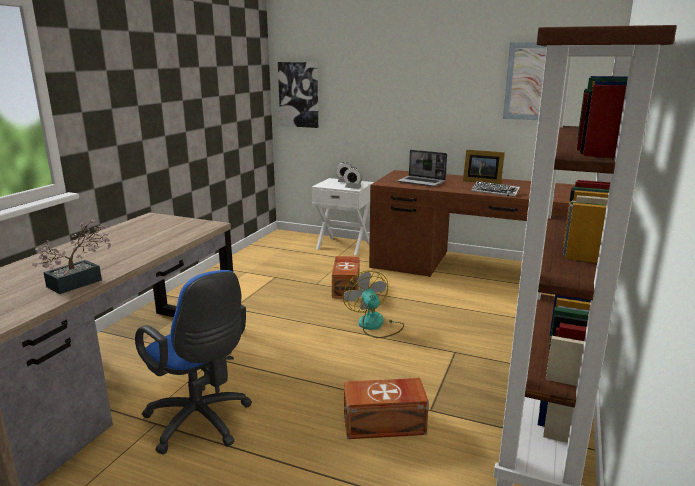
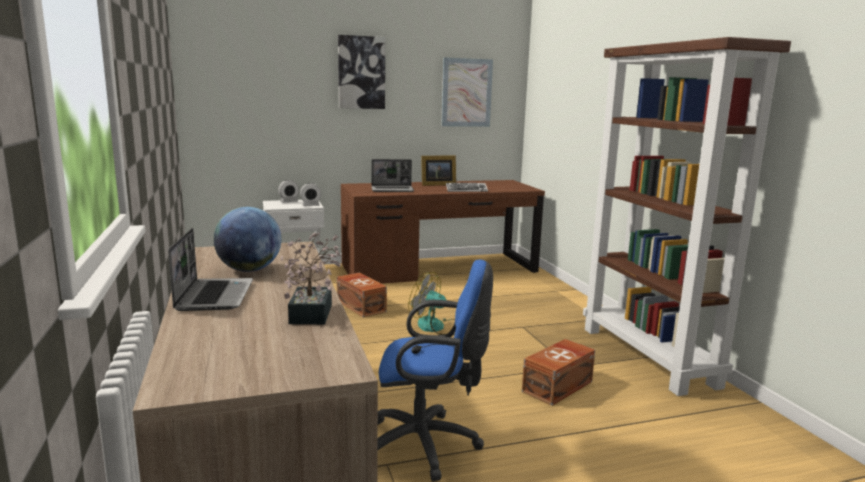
camera: 40 degrees left, 5 degrees down
(70, 253) = (214, 295): none -> laptop
(134, 238) = (249, 270): none -> globe
(299, 94) = (217, 106): picture -> picture (361, 72)

